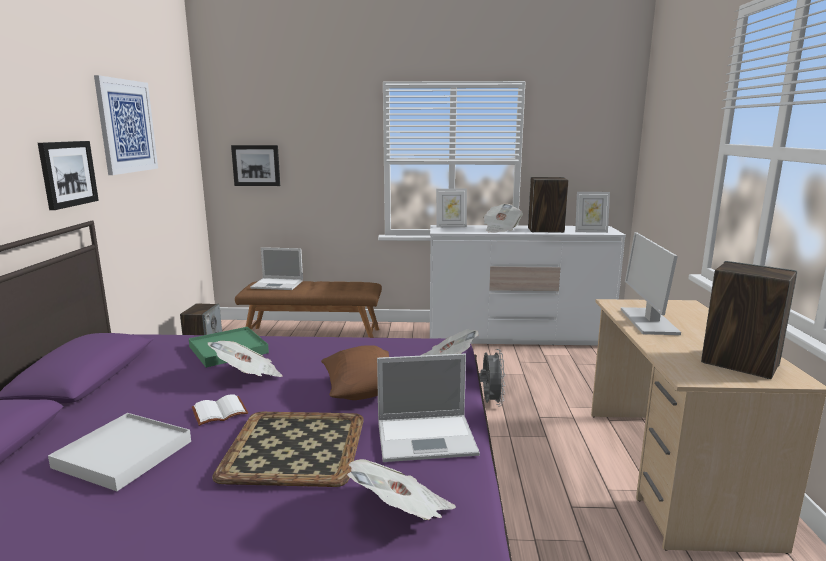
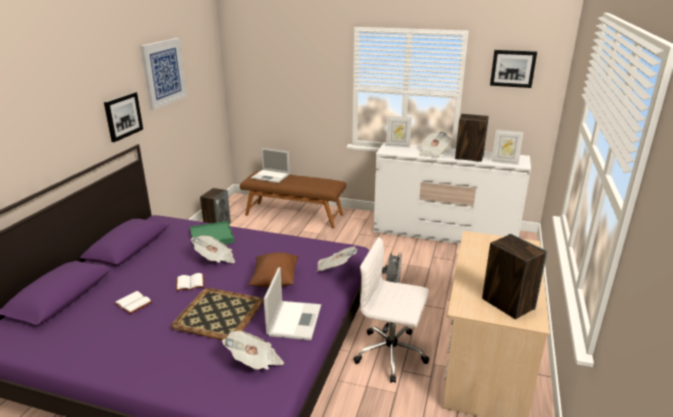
camera: 15 degrees right, 10 degrees up
(124, 454) = (134, 303): white tray -> white book
(256, 165) = (261, 86): picture -> picture (512, 68)
(428, 437) = (294, 319): laptop -> laptop turned 90 degrees counterclockwise
(543, 487) = (392, 354): none -> white office chair
(648, 321) = (481, 257): monitor -> none

